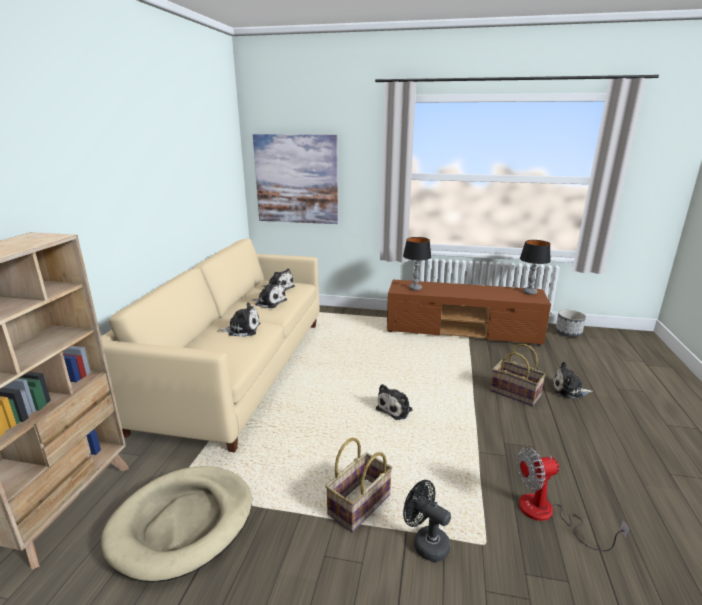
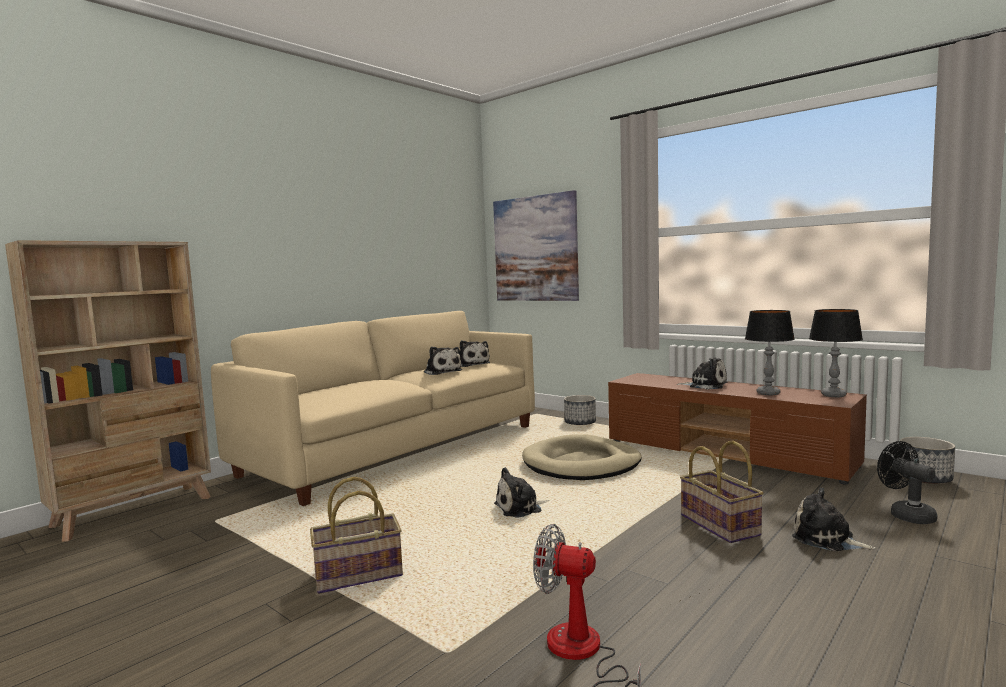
camera: 30 degrees right, 15 degrees down
(183, 523) = (191, 544): beige dog bed -> beige dog bed (581, 464)
(242, 329) = (376, 384): plush toy -> plush toy (705, 385)
(347, 316) = (580, 423): none -> planter
(415, 288) = (653, 381): table lamp -> table lamp (768, 393)
(425, 543) = (380, 628): black fan -> black fan (906, 514)

